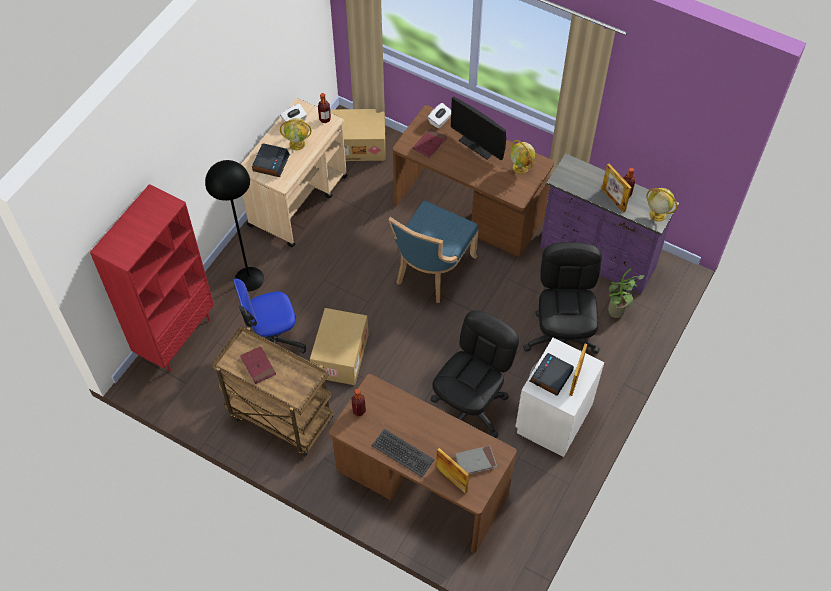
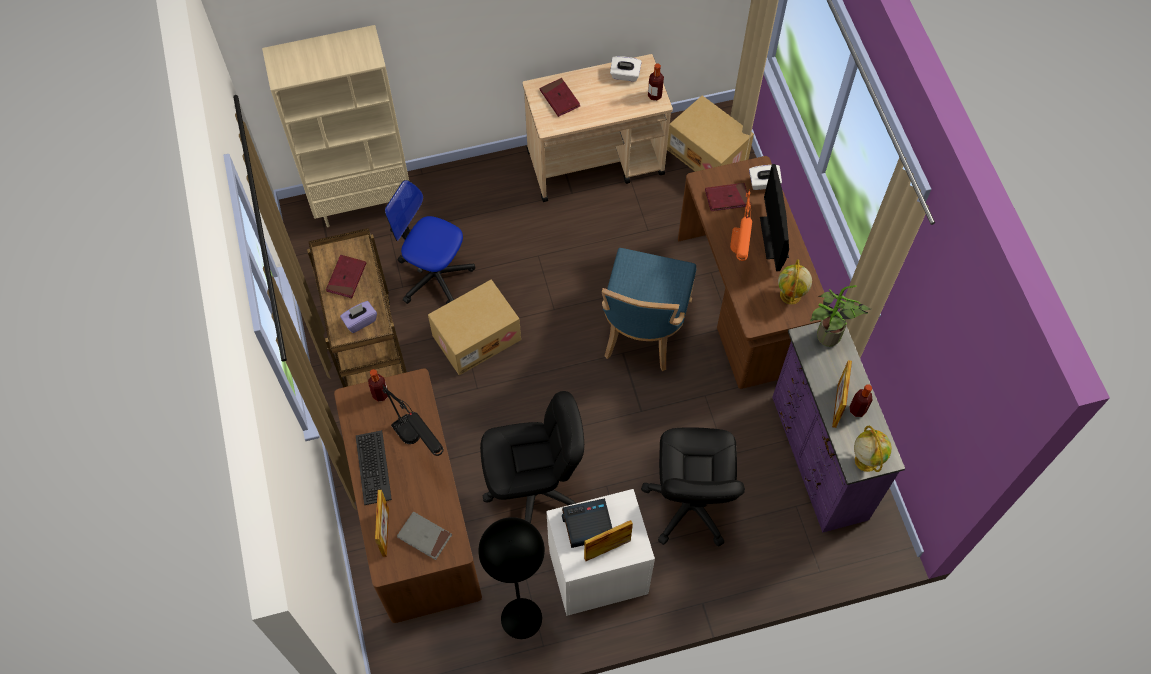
camera: 45 degrees right, 5 degrees up
(176, 337) = (363, 201): red bookcase -> beige bookcase
(249, 278) = (476, 200): black floor lamp -> black floor lamp (522, 618)
(270, 163) = (559, 99): alarm clock -> red book
(296, 382) = (360, 321): none -> purple tissue box
(297, 144) = (603, 100): globe -> none
(414, 418) = (418, 446): none -> black table lamp
(432, 271) = (643, 330): blue chair -> blue chair turned 60 degrees counterclockwise
(471, 171) = (737, 258): none -> orange table lamp
(560, 340) = (690, 504): black office chair -> black office chair turned 135 degrees clockwise
(617, 313) = (775, 529): potted plant -> potted plant (826, 339)

